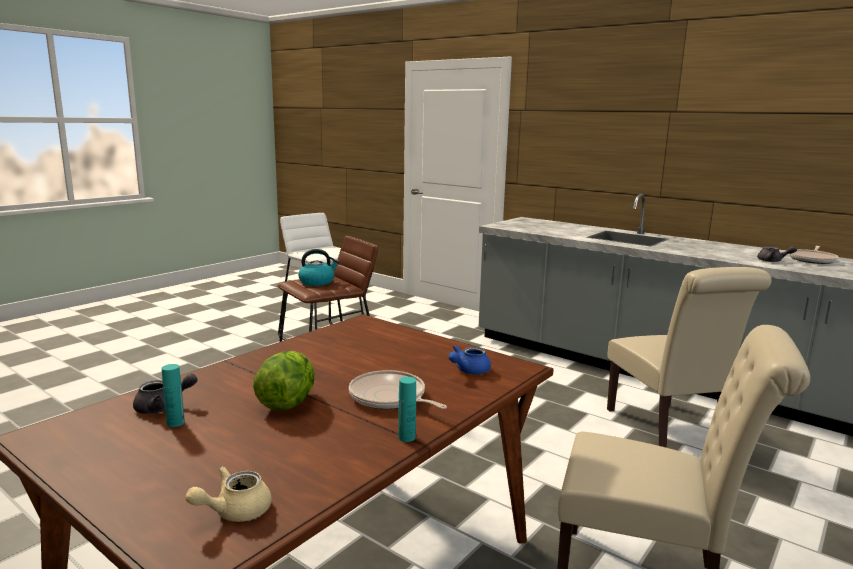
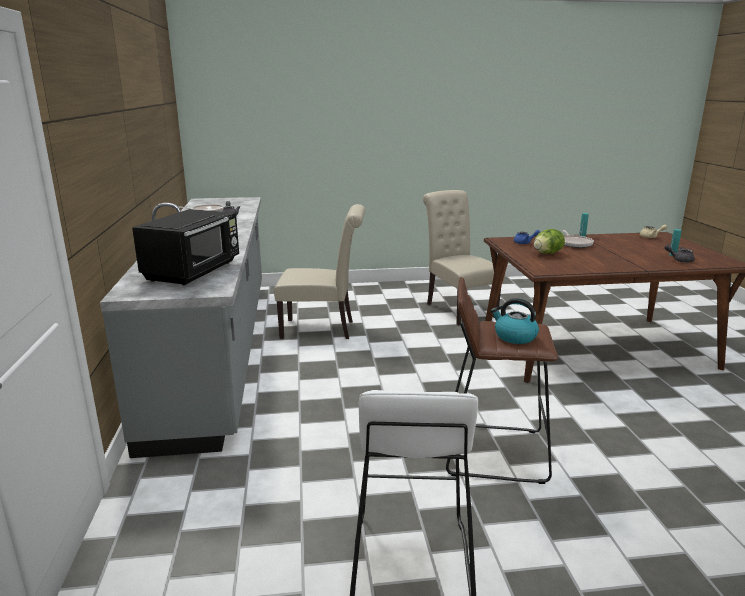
camera: 135 degrees left, 5 degrees up
(287, 403) = (621, 251): lettuce -> lettuce (547, 253)
(548, 228) = (194, 271): none -> black microwave
(667, 432) = (323, 329): beige chair -> beige chair turned 60 degrees clockwise

